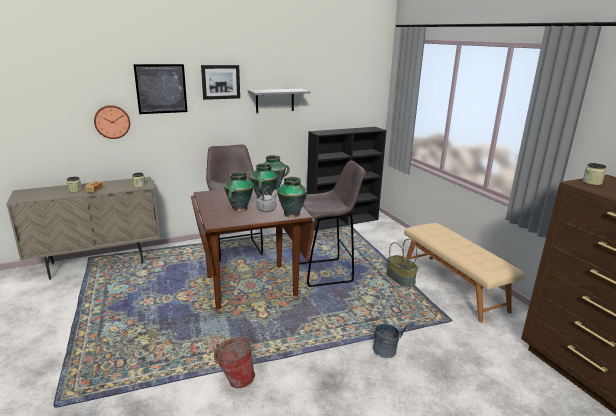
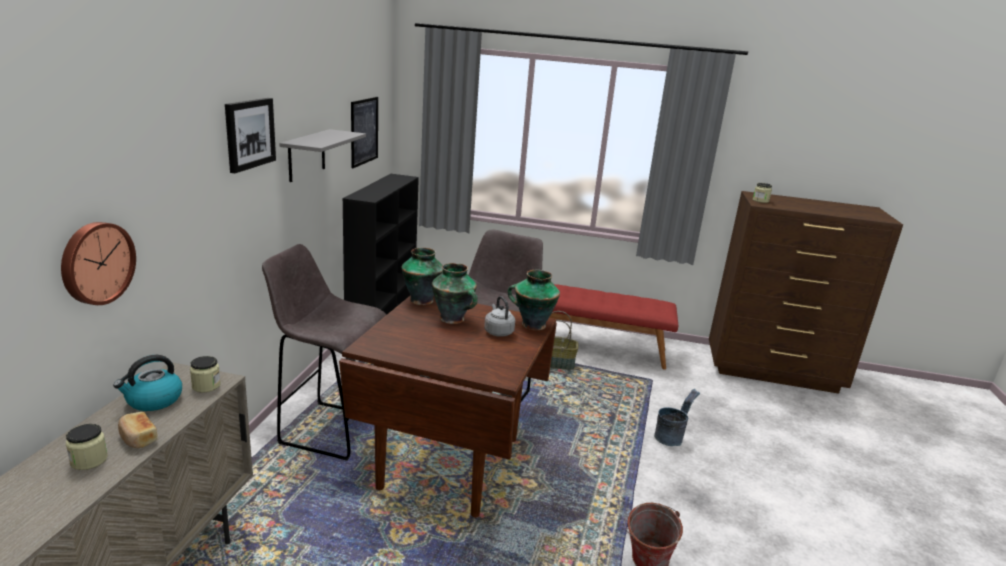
camera: 55 degrees left, 0 degrees up
(120, 184) = (153, 400): none -> kettle
(161, 89) = (173, 164): picture -> picture (364, 131)
(239, 209) = (470, 346): vase -> none
(453, 286) = (597, 347): beige bench -> red bench

